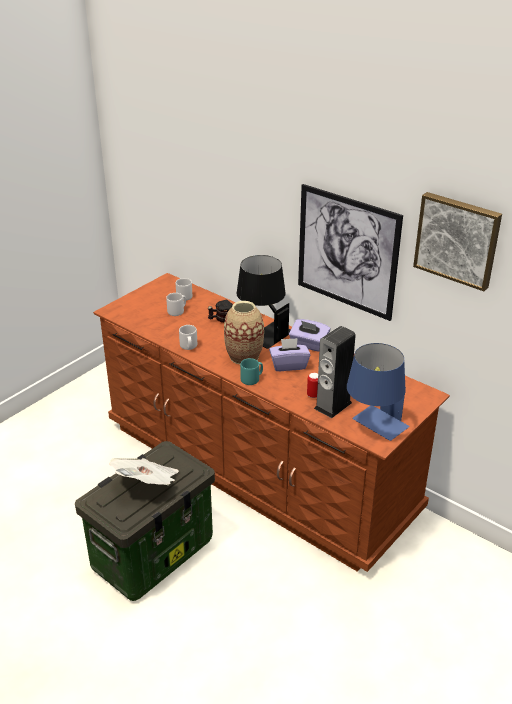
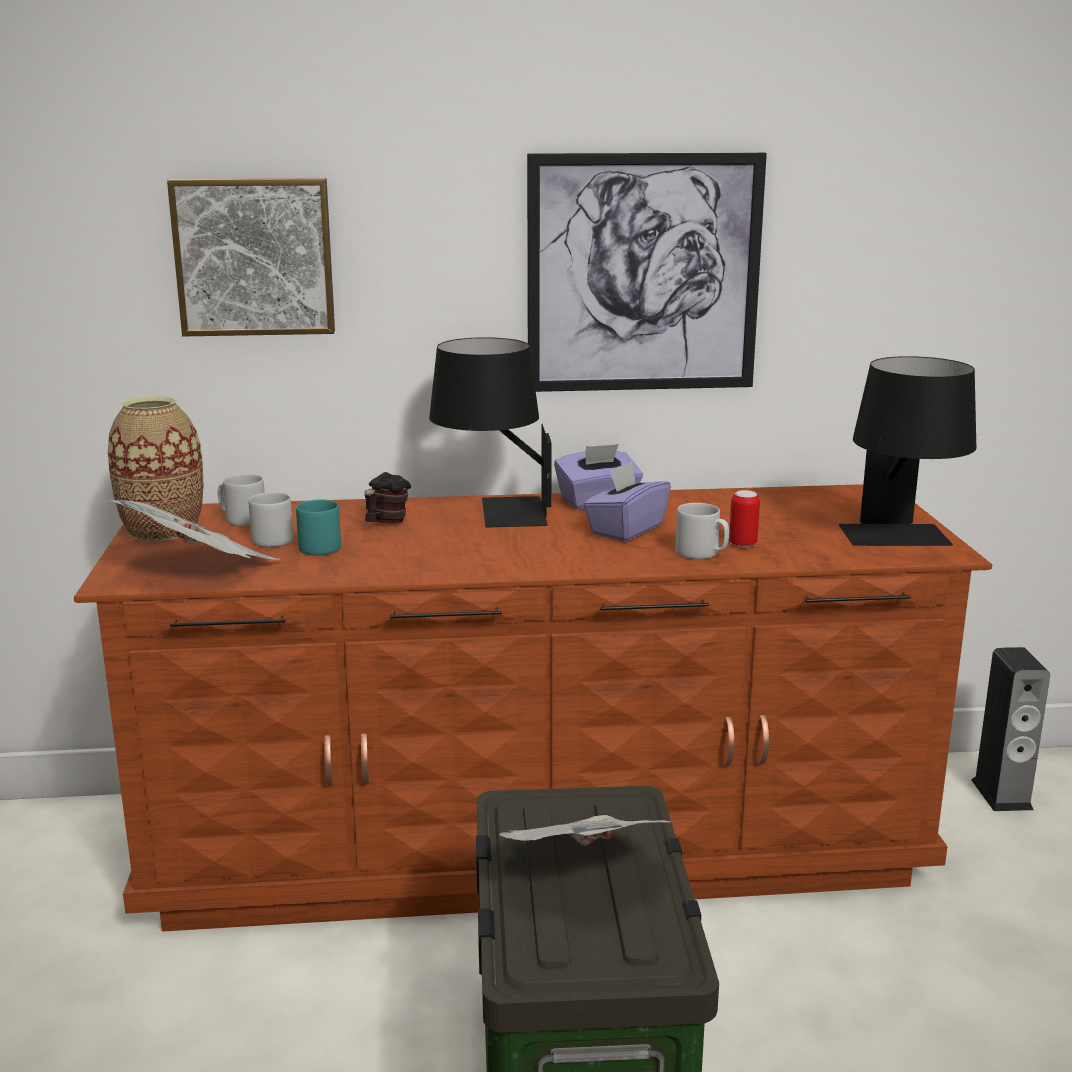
camera: 45 degrees left, 15 degrees down
(137, 316) = (201, 569): none -> newspaper
(189, 346) = (404, 568): grey mug -> grey mug (702, 553)
(244, 356) = (532, 545): vase -> vase (163, 530)
(252, 379) = (610, 563): turquoise mug -> turquoise mug (322, 547)
(333, 405) = (796, 543): speaker -> speaker (1001, 794)
(374, 427) = (901, 542): blue table lamp -> black table lamp
(457, 239) = (878, 167): picture -> picture (254, 256)

